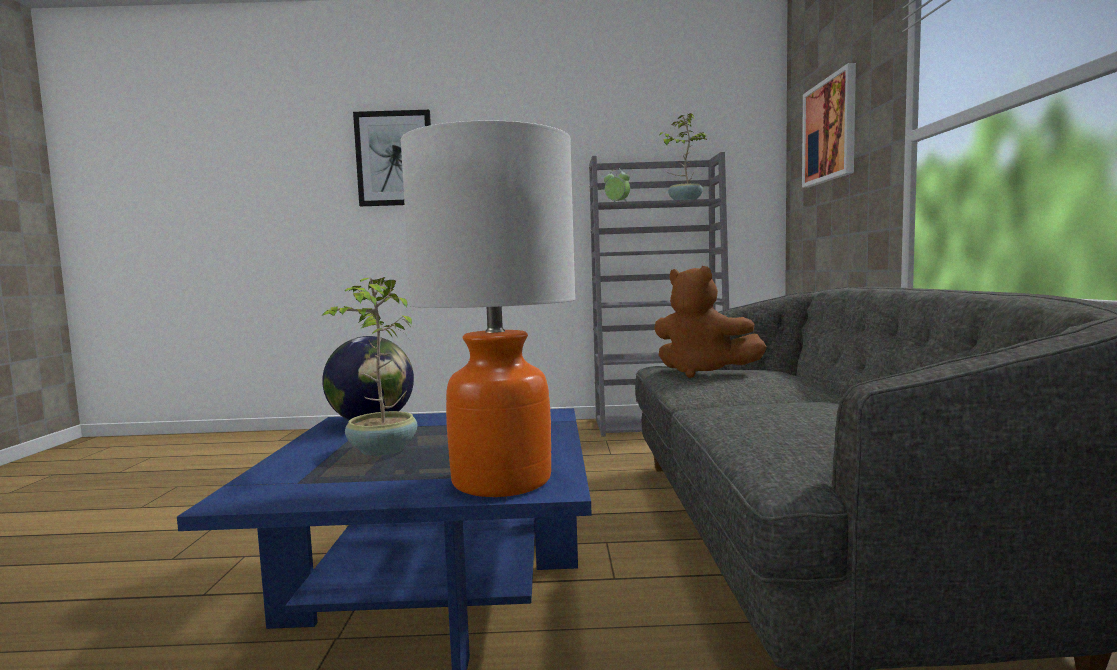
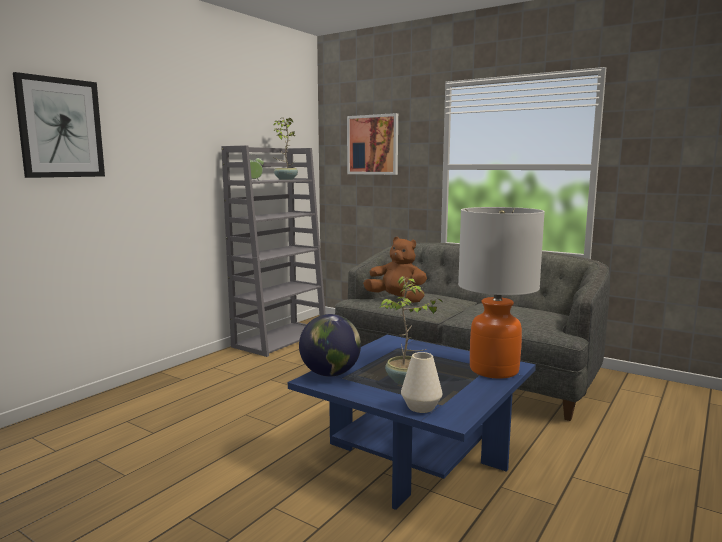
camera: 55 degrees left, 5 degrees up
(278, 475) = (421, 407): none -> white vase
(702, 372) = (397, 299): brown plush toy -> brown plush toy turned 135 degrees counterclockwise

